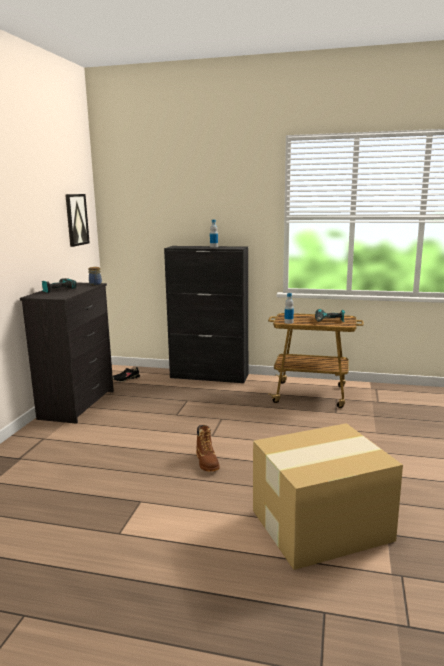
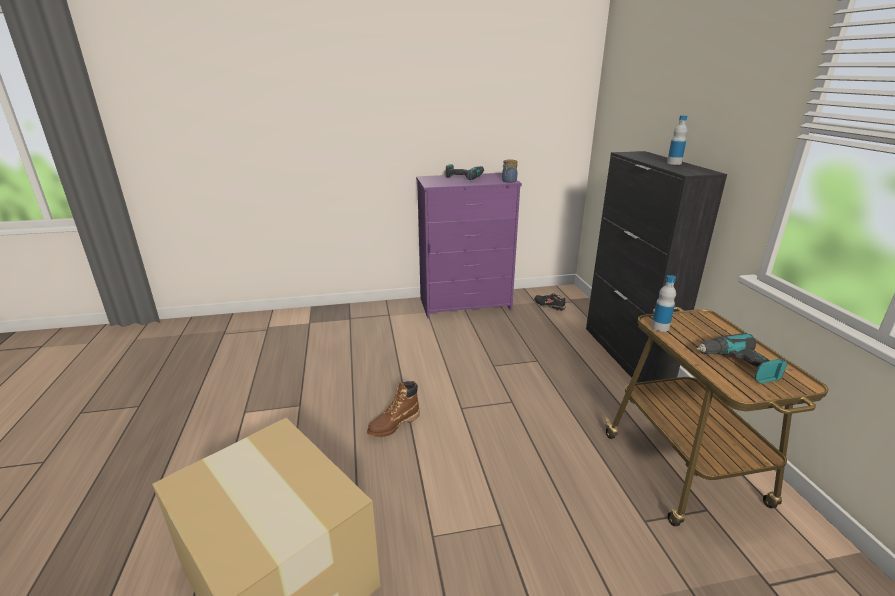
camera: 65 degrees right, 10 degrees up
(76, 219) = (546, 99): picture -> none
(78, 404) = (466, 304): black dresser -> purple dresser

